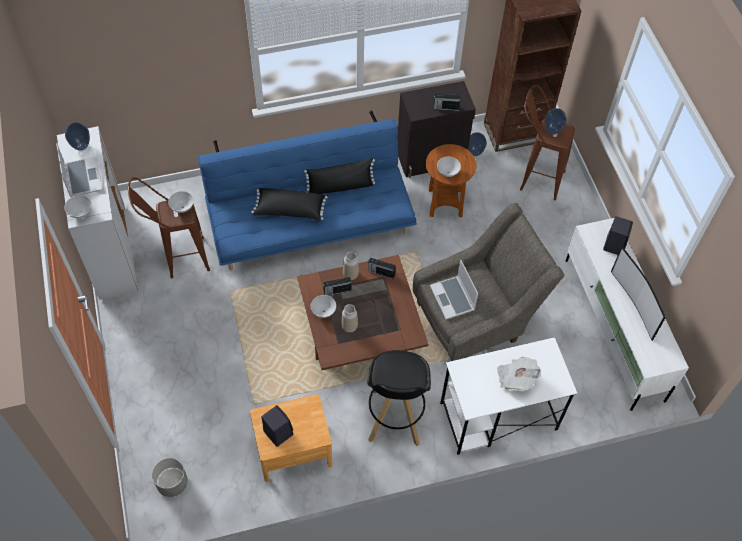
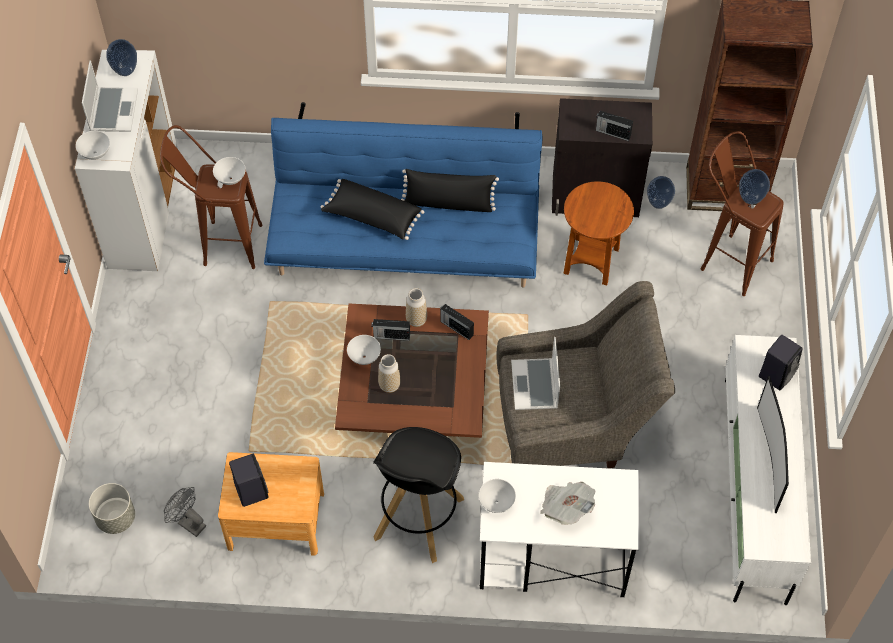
camera: 20 degrees right, 0 degrees up
(228, 470) = (188, 523): none -> grey fan
(447, 172) = (589, 220): white bowl -> white bowl (496, 503)

